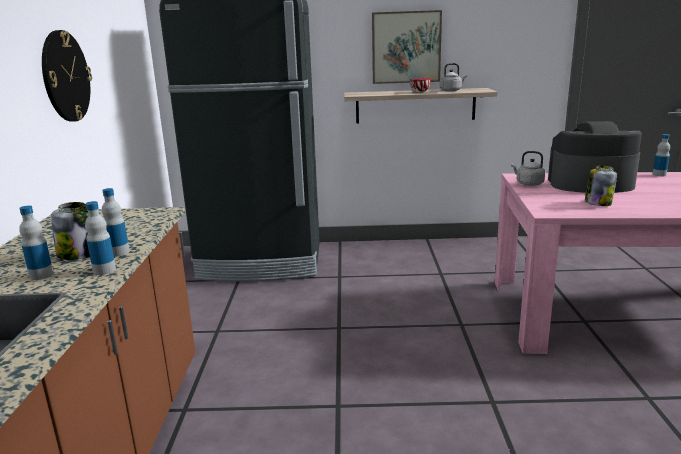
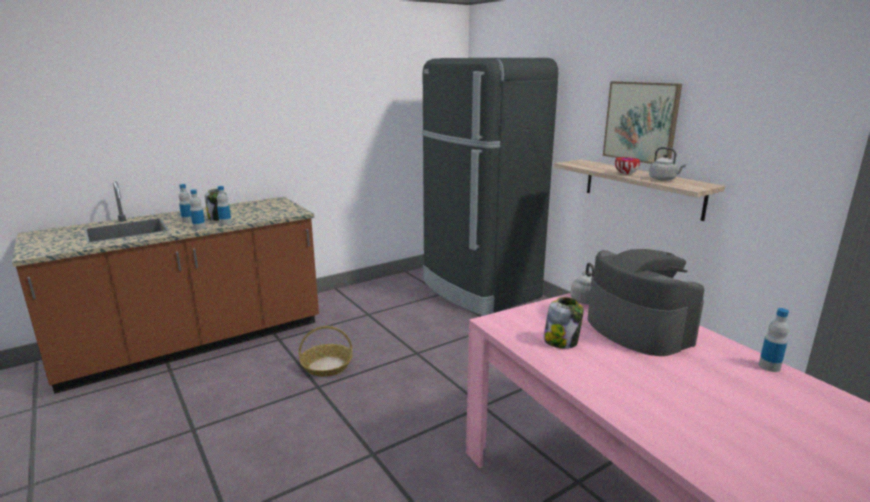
camera: 55 degrees right, 0 degrees up
(65, 76) = (326, 116): wall clock -> none
(299, 388) = (327, 366): none -> basket

